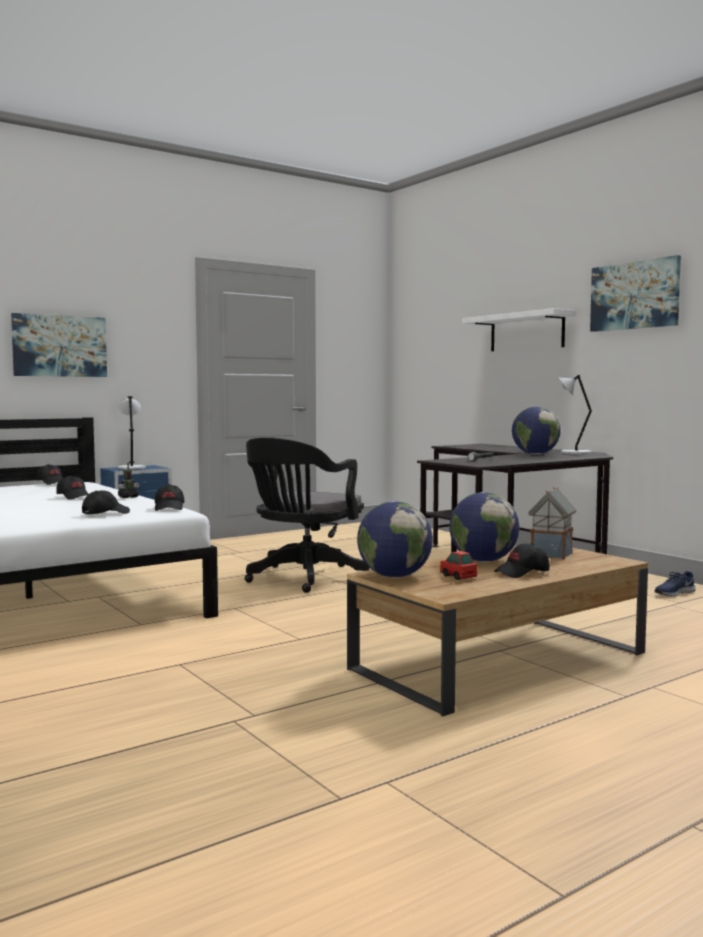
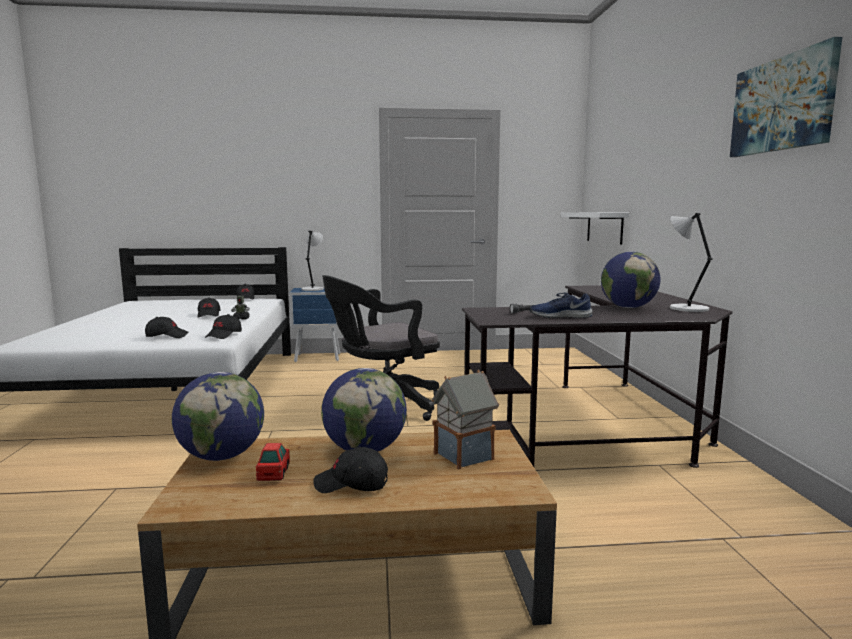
camera: 30 degrees right, 5 degrees up
(60, 346) = (262, 190): picture -> none
(526, 332) = (677, 161): white shelf -> white shelf (604, 227)
(673, 593) = (756, 516): blue shoe -> blue shoe (560, 316)

